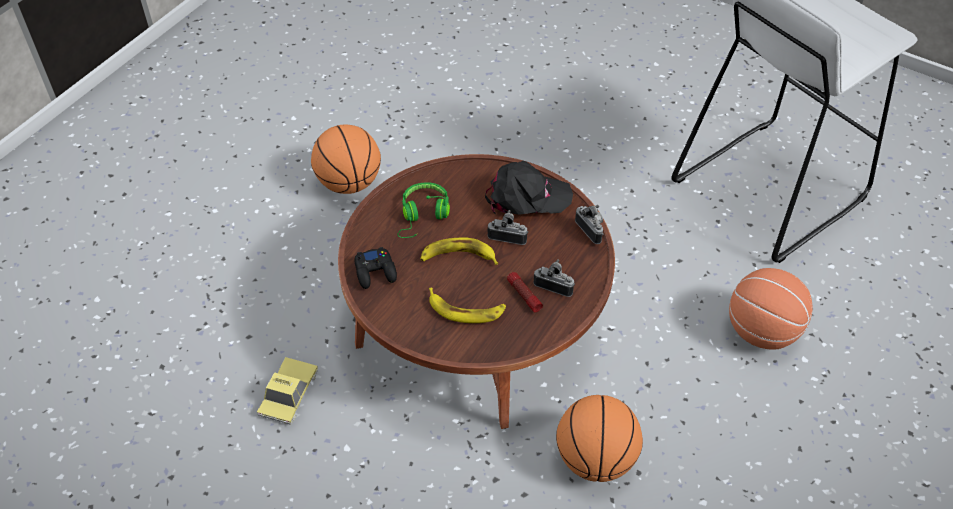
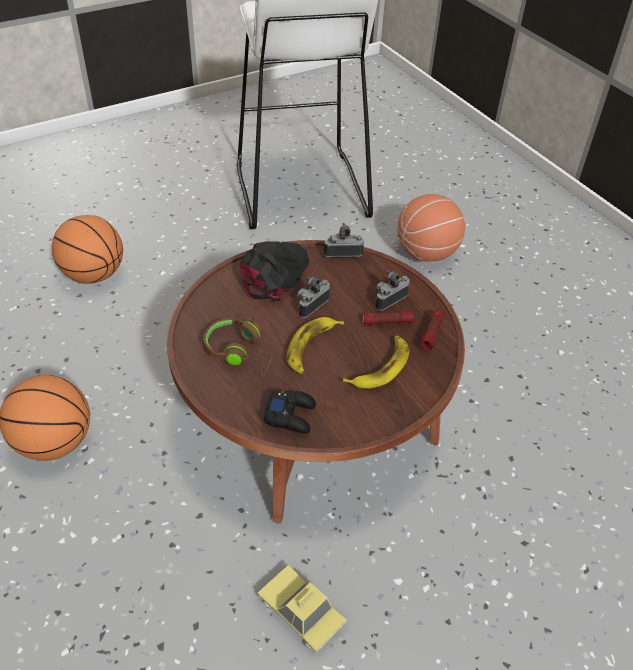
camera: 65 degrees left, 5 degrees down
(423, 216) = (240, 352): green headphones -> brown headphones
(529, 330) = (431, 333): none -> flashlight
(595, 458) = (496, 396): basketball -> basketball (93, 275)

